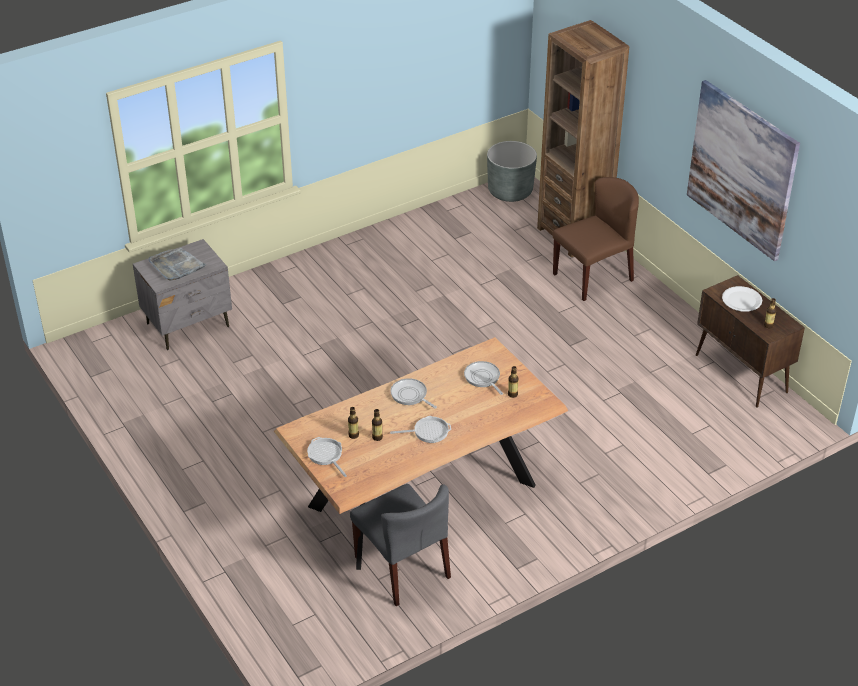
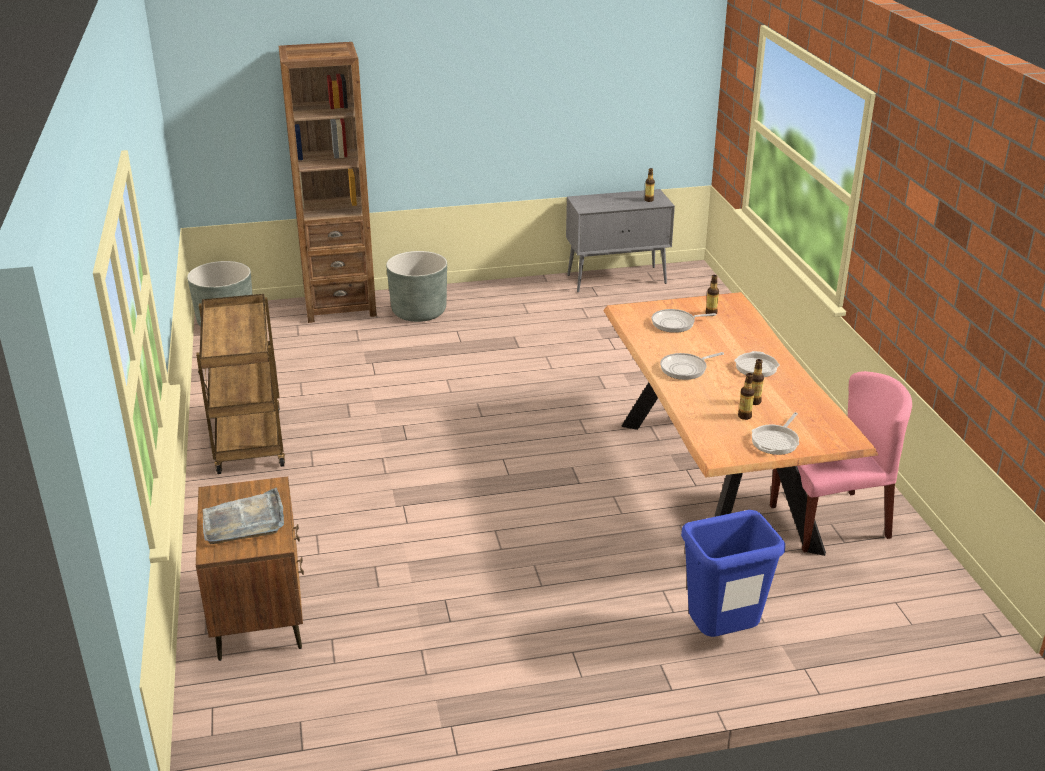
camera: 70 degrees left, 10 degrees down
(188, 325) = (260, 616): grey nightstand -> brown nightstand
(243, 526) = (721, 636): none -> blue trash can
(326, 455) = (776, 441): frying pan -> frying pan turned 45 degrees counterclockwise
(363, 257) = (248, 439): none -> brown cart
(403, 568) = (830, 521): grey chair -> pink chair
(593, 277) = (419, 312): brown chair -> grey planter
(741, 300) = (605, 202): white plate -> none
(741, 374) = (617, 279): brown cabinet -> grey cabinet
(742, 169) = (546, 83): picture -> none

